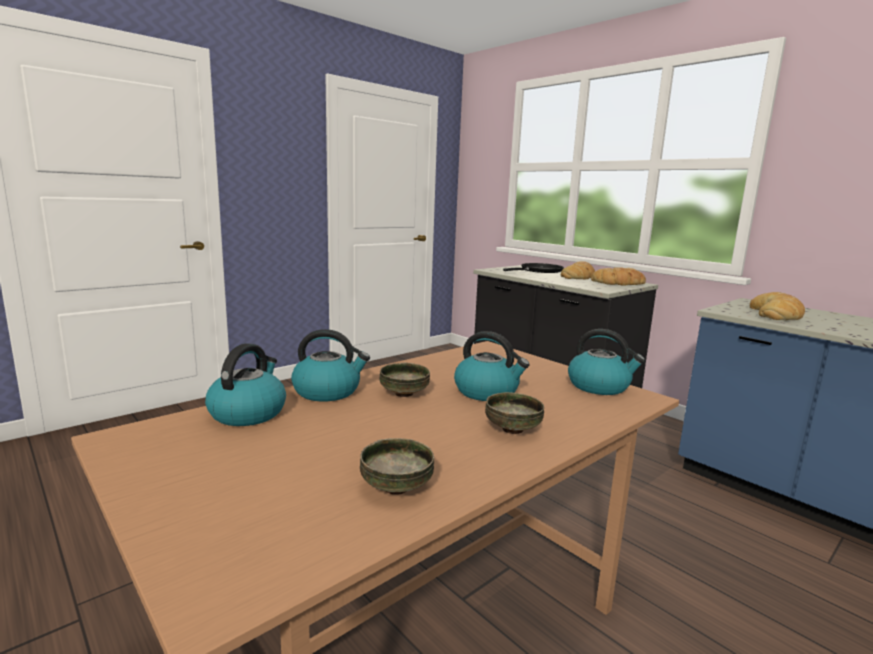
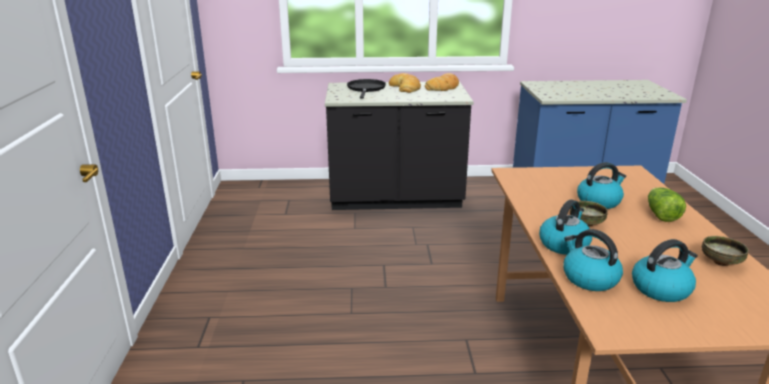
camera: 50 degrees left, 10 degrees up
(511, 429) = (661, 214): bowl -> lettuce
(599, 386) = (610, 173): kettle -> kettle (661, 288)
(776, 314) = (568, 91): bread -> none

